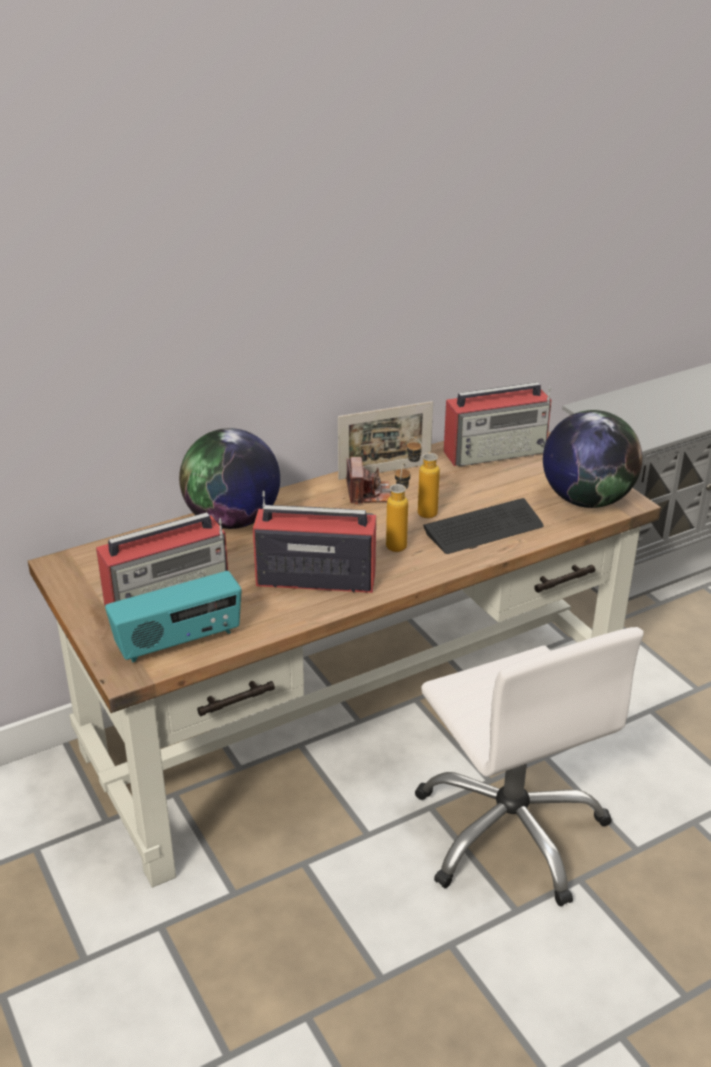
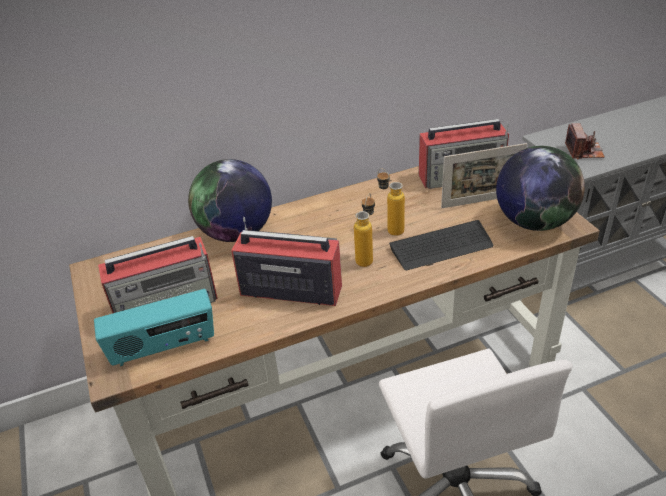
camera: 10 degrees right, 5 degrees up
(368, 494) = (350, 211): camera -> camera (584, 151)
(384, 471) = (367, 192): picture frame -> picture frame (480, 201)

